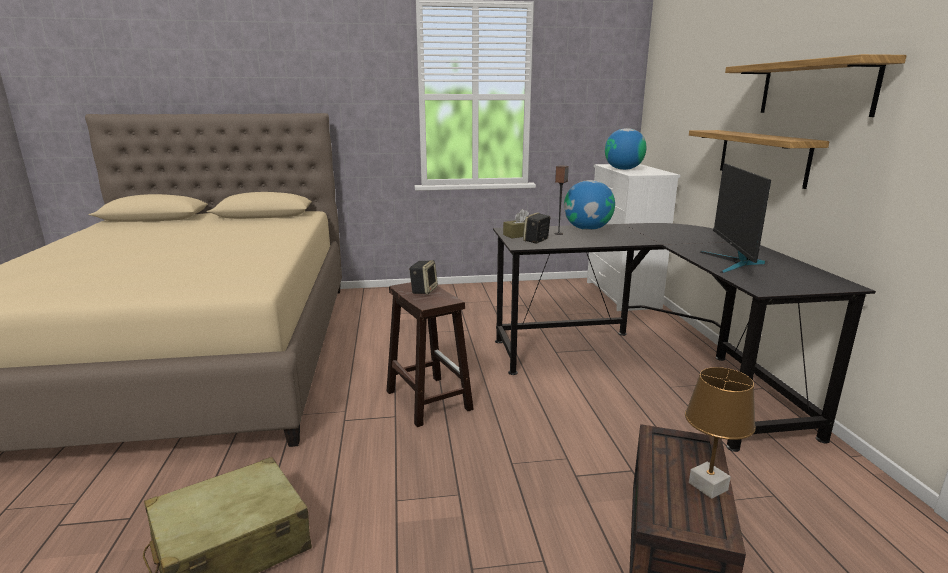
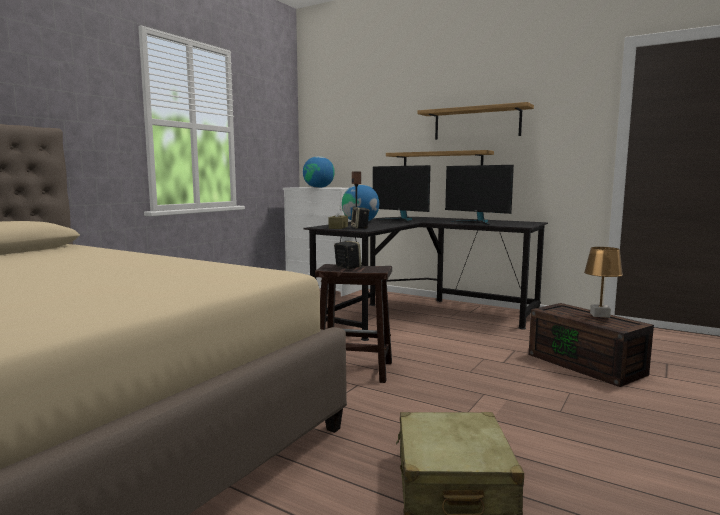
camera: 50 degrees left, 10 degrees down
(649, 235) = (400, 220): none -> monitor

